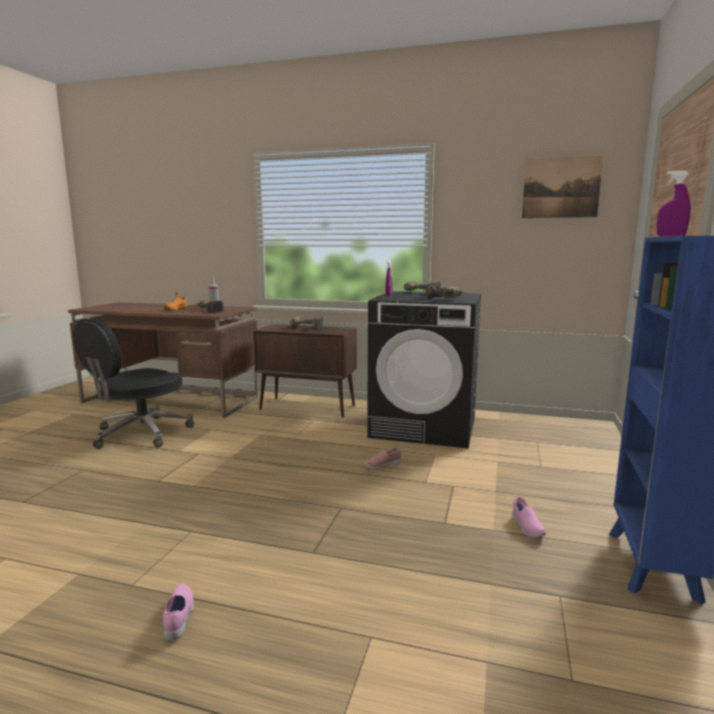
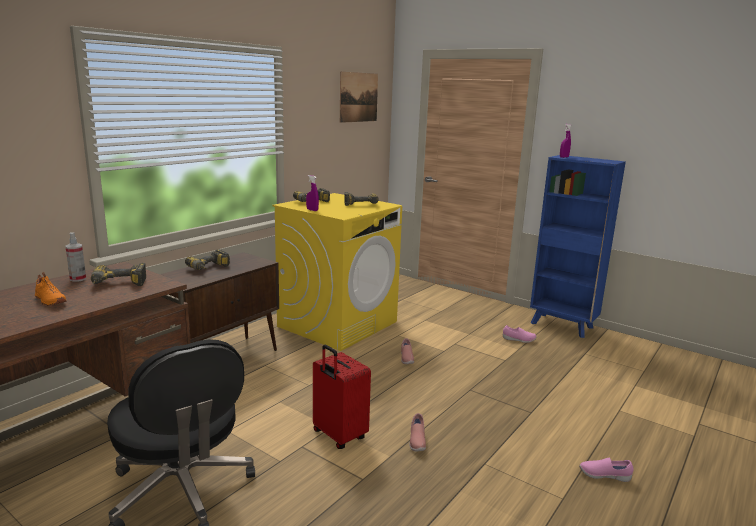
camera: 70 degrees left, 5 degrees up
(218, 462) = (338, 436): none -> red suitcase
(220, 493) = (417, 441): none -> pink shoe
(424, 427) = (338, 324): black washing machine -> yellow washing machine

